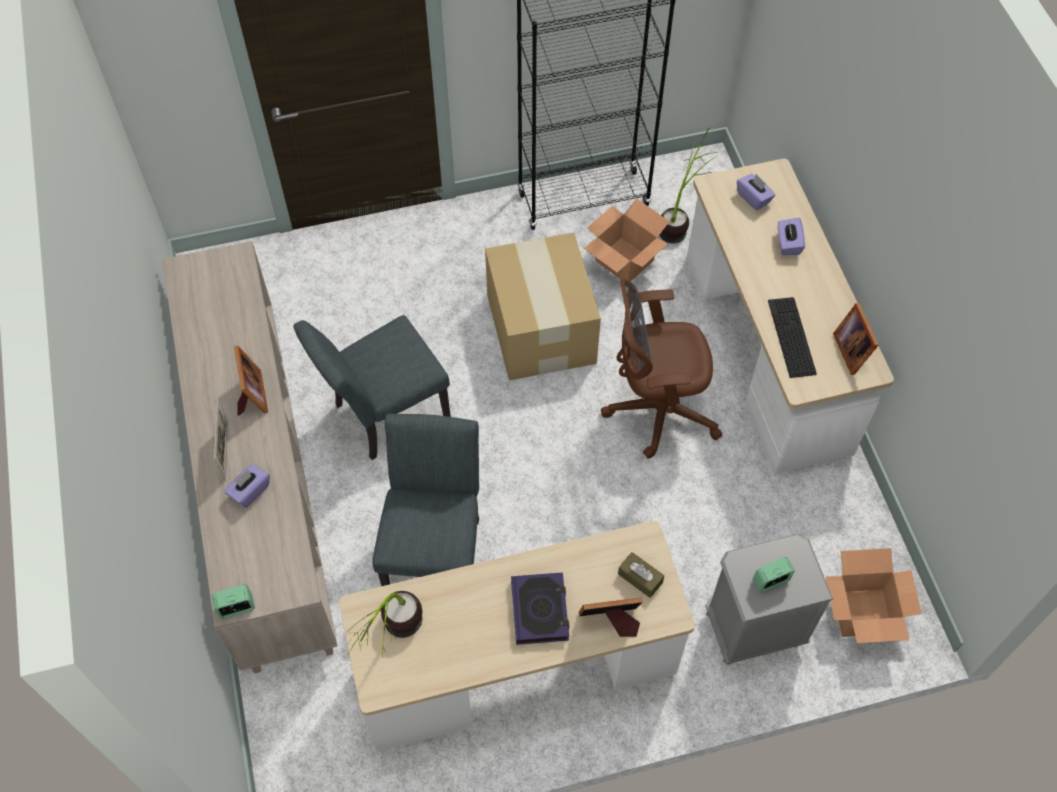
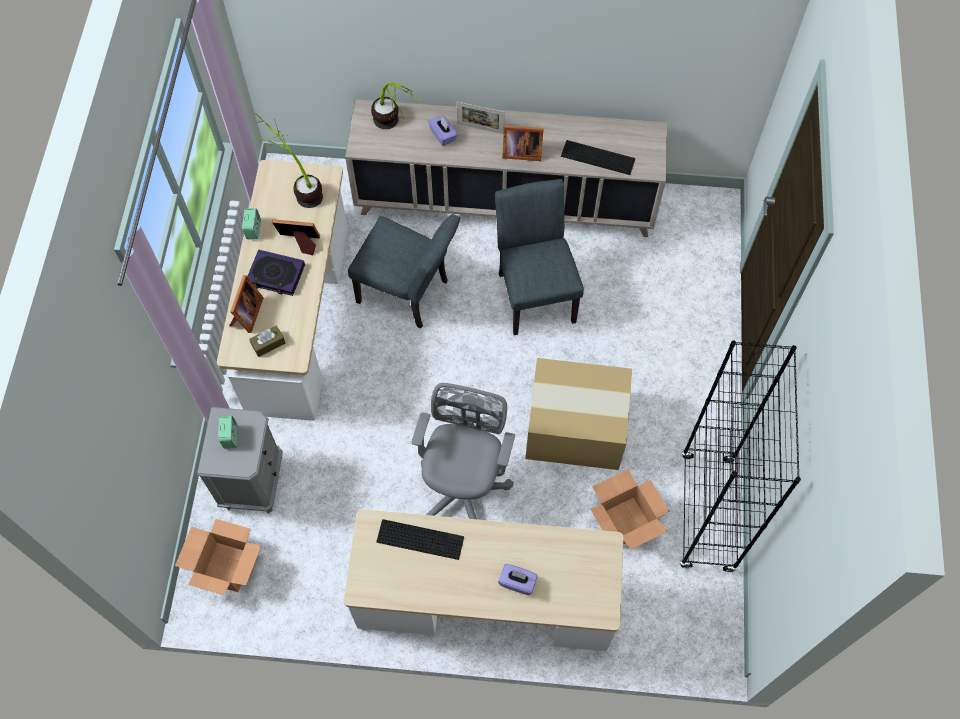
camera: 110 degrees right, 5 degrees up
(236, 313) = (598, 157): none -> keyboard
(236, 608) = (362, 112): alarm clock -> alarm clock (253, 230)
(655, 410) = (463, 487): brown office chair -> grey office chair
(681, 220) = (655, 591): potted plant -> potted plant (394, 129)
(753, 198) = (580, 576): purple tissue box -> none
(853, 350) = (387, 584): picture frame -> picture frame (300, 242)

